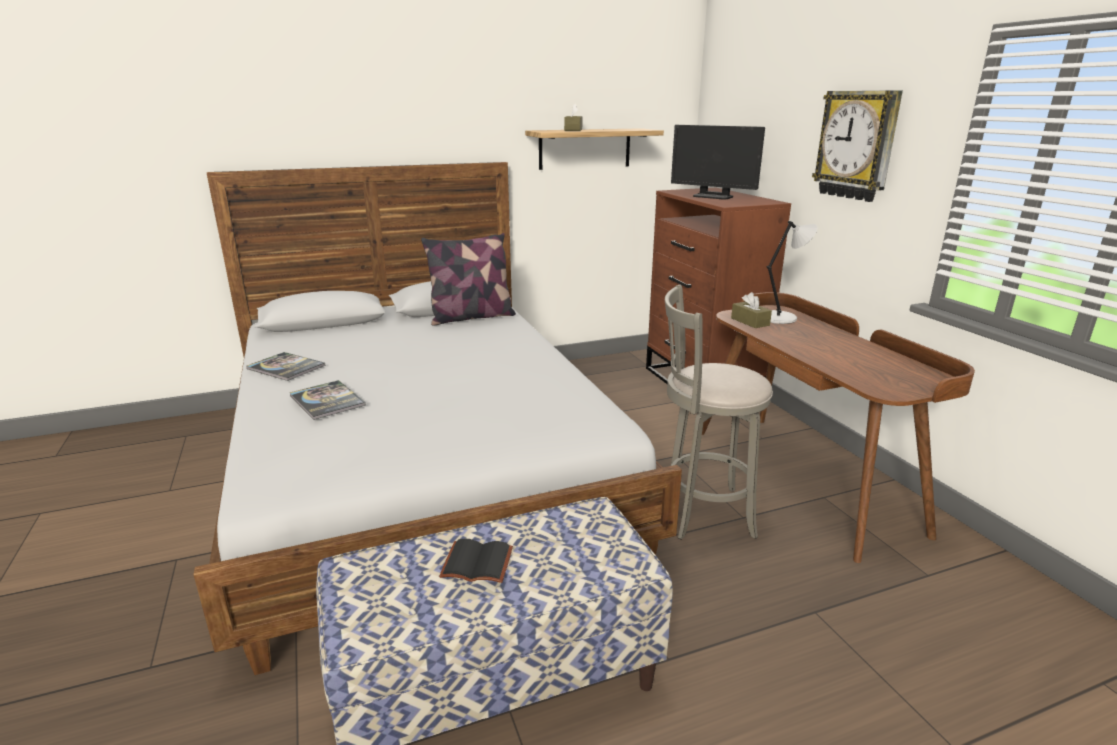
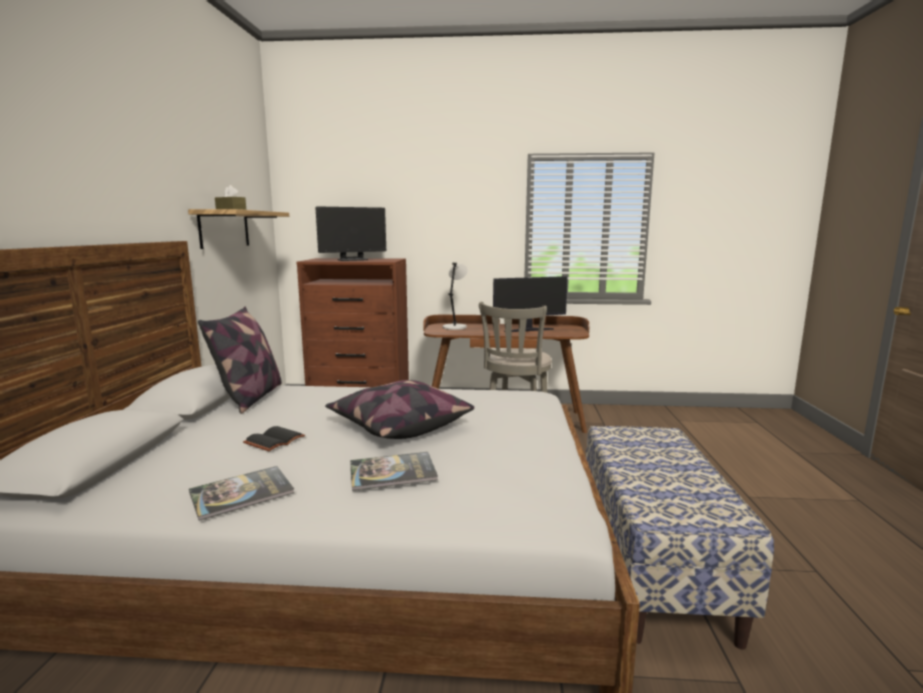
camera: 65 degrees left, 10 degrees down
(441, 382) = (398, 427): none -> pillow
(475, 564) = (657, 472): black book -> black book (275, 441)
(750, 322) = (452, 331): brown tissue box -> none
(847, 357) = (528, 330): none -> monitor
(857, 145) = (452, 217): wall clock -> none

